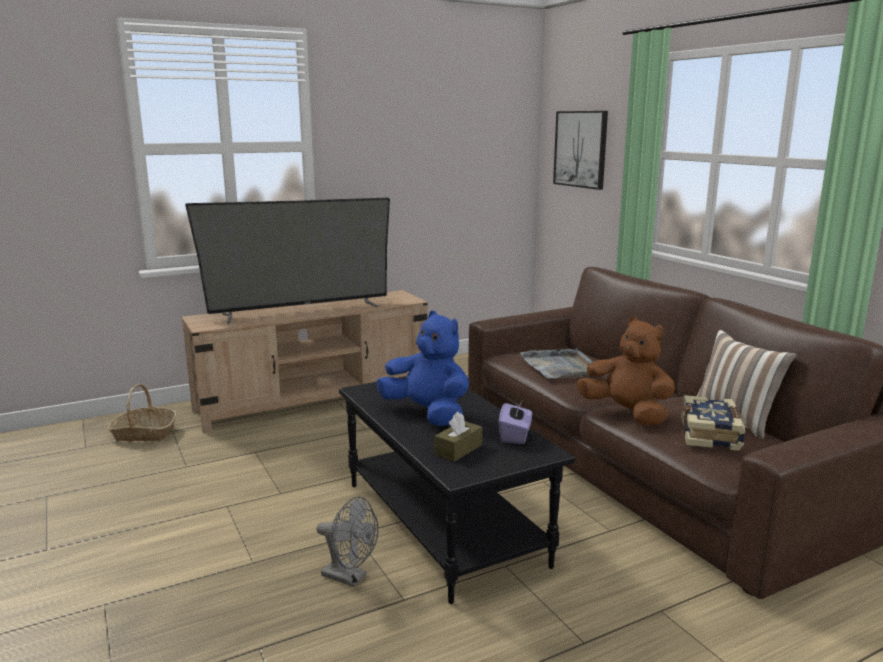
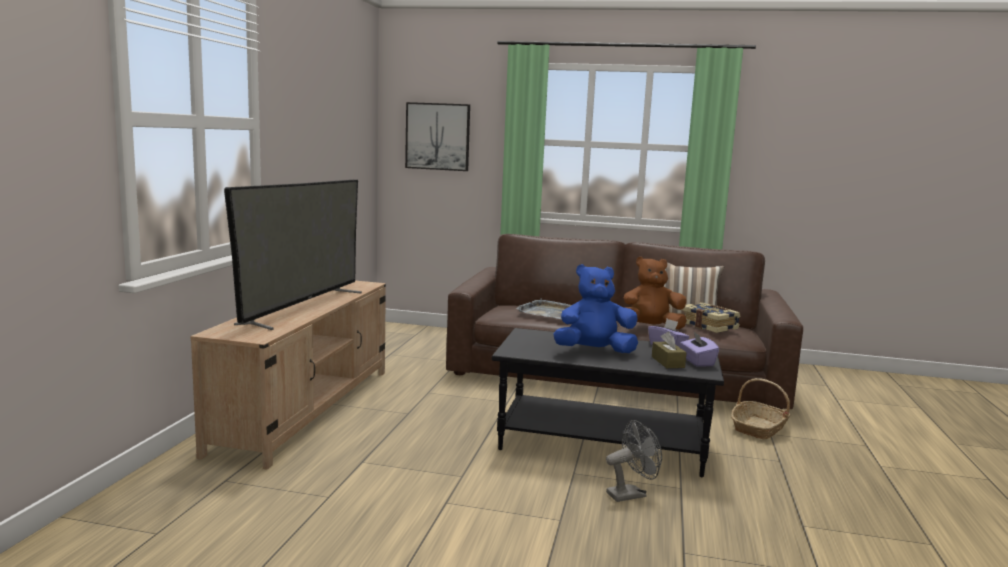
camera: 50 degrees left, 5 degrees down
(144, 434) = (198, 495): basket -> basket (759, 428)
(490, 461) = (697, 362): none -> purple tissue box

